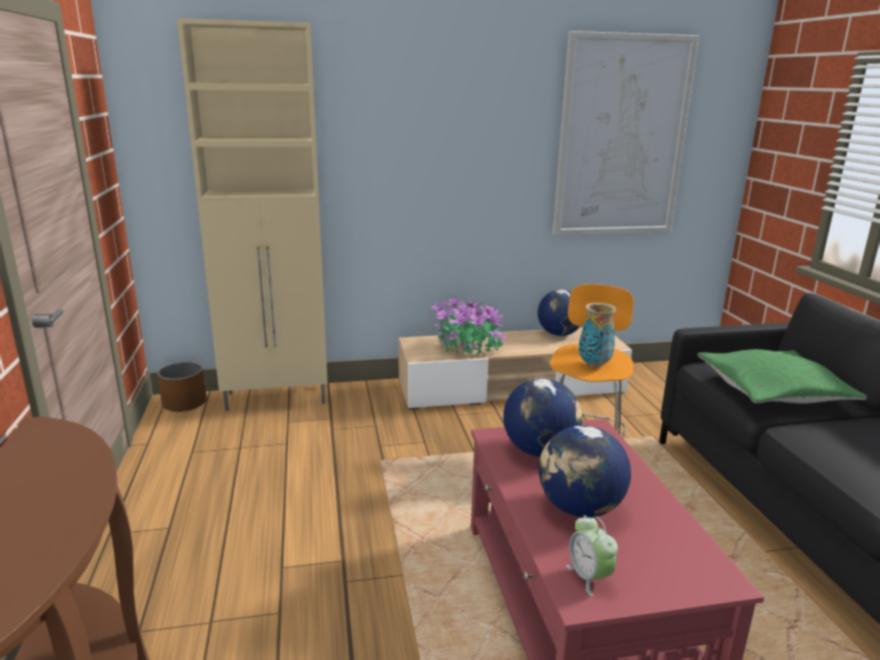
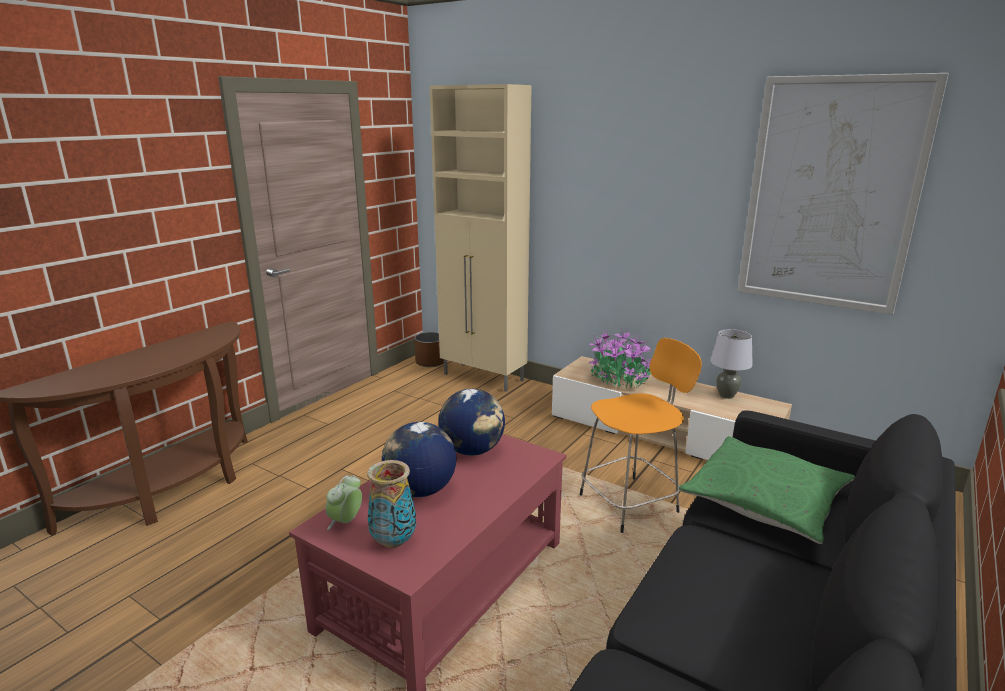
camera: 45 degrees right, 0 degrees up
(559, 334) = (726, 395): globe -> grey table lamp
(594, 364) = (633, 415): vase -> vase (393, 542)

